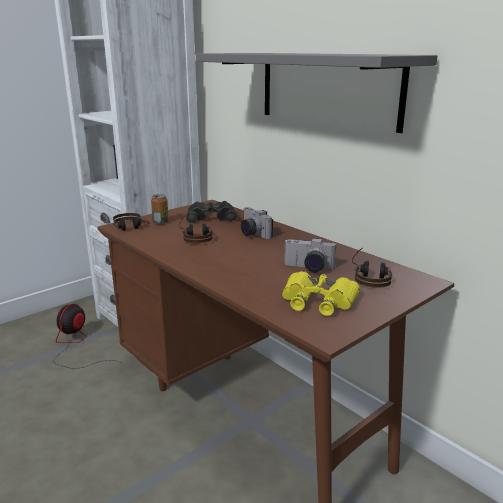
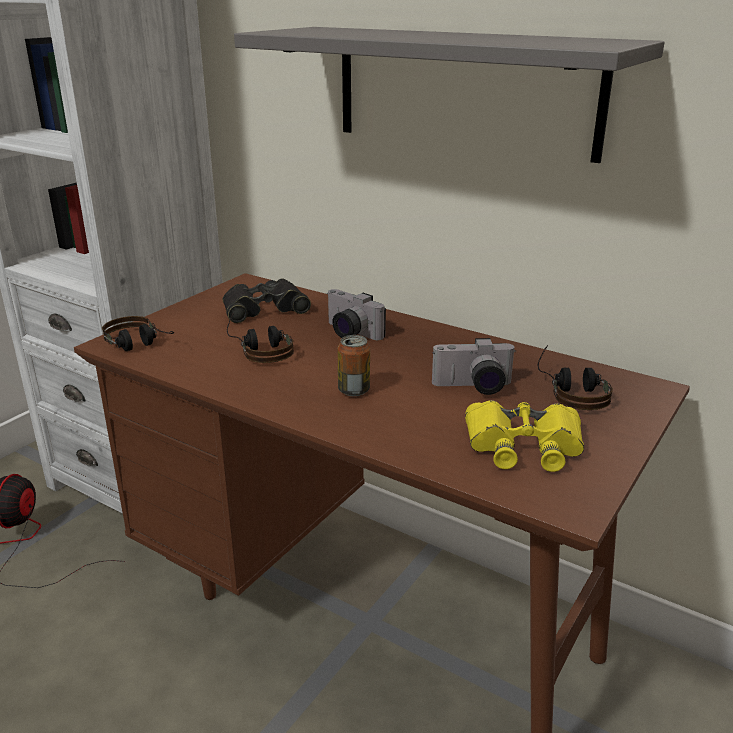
camera: 15 degrees left, 5 degrees up
(160, 222) = (184, 327): can -> can (354, 390)

